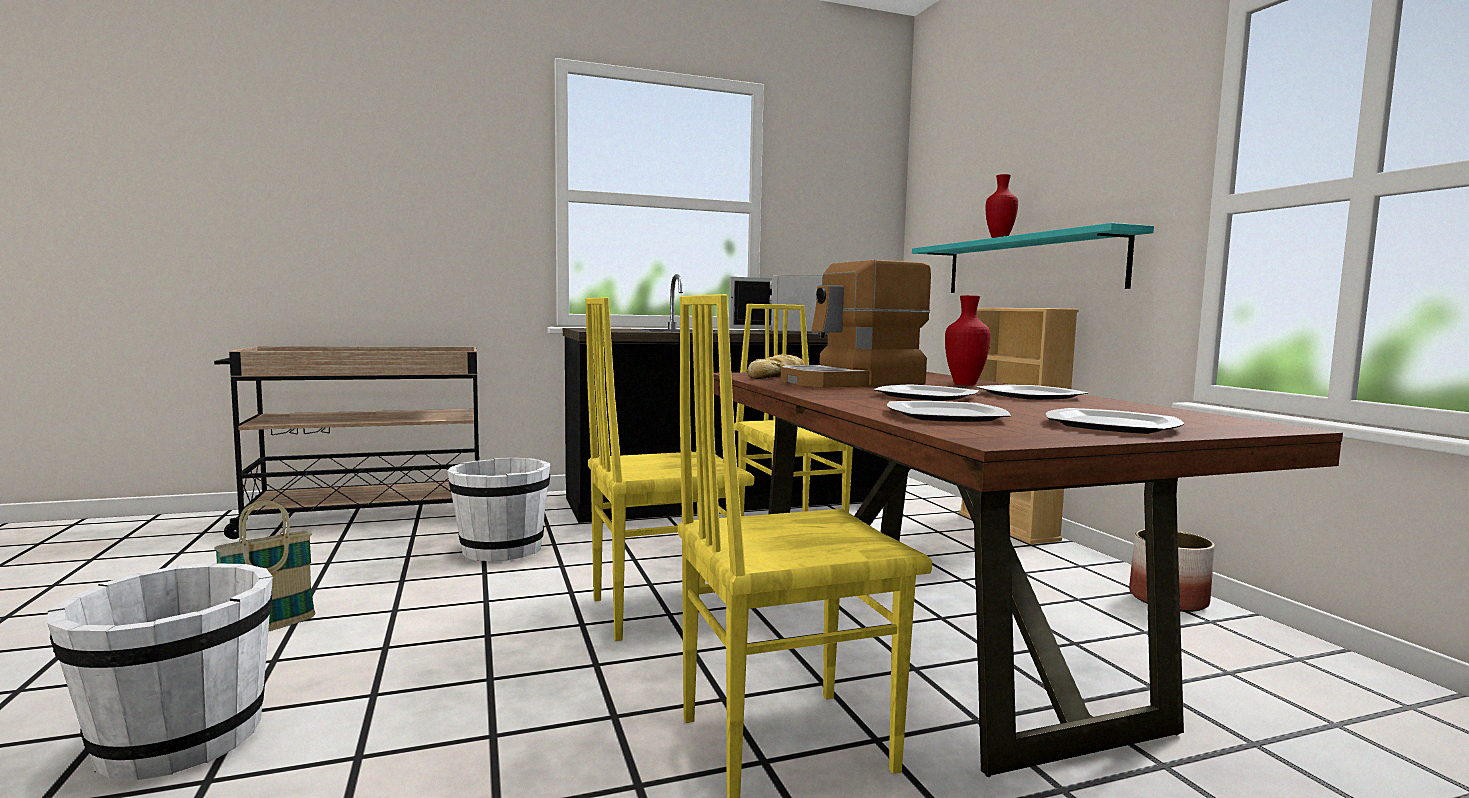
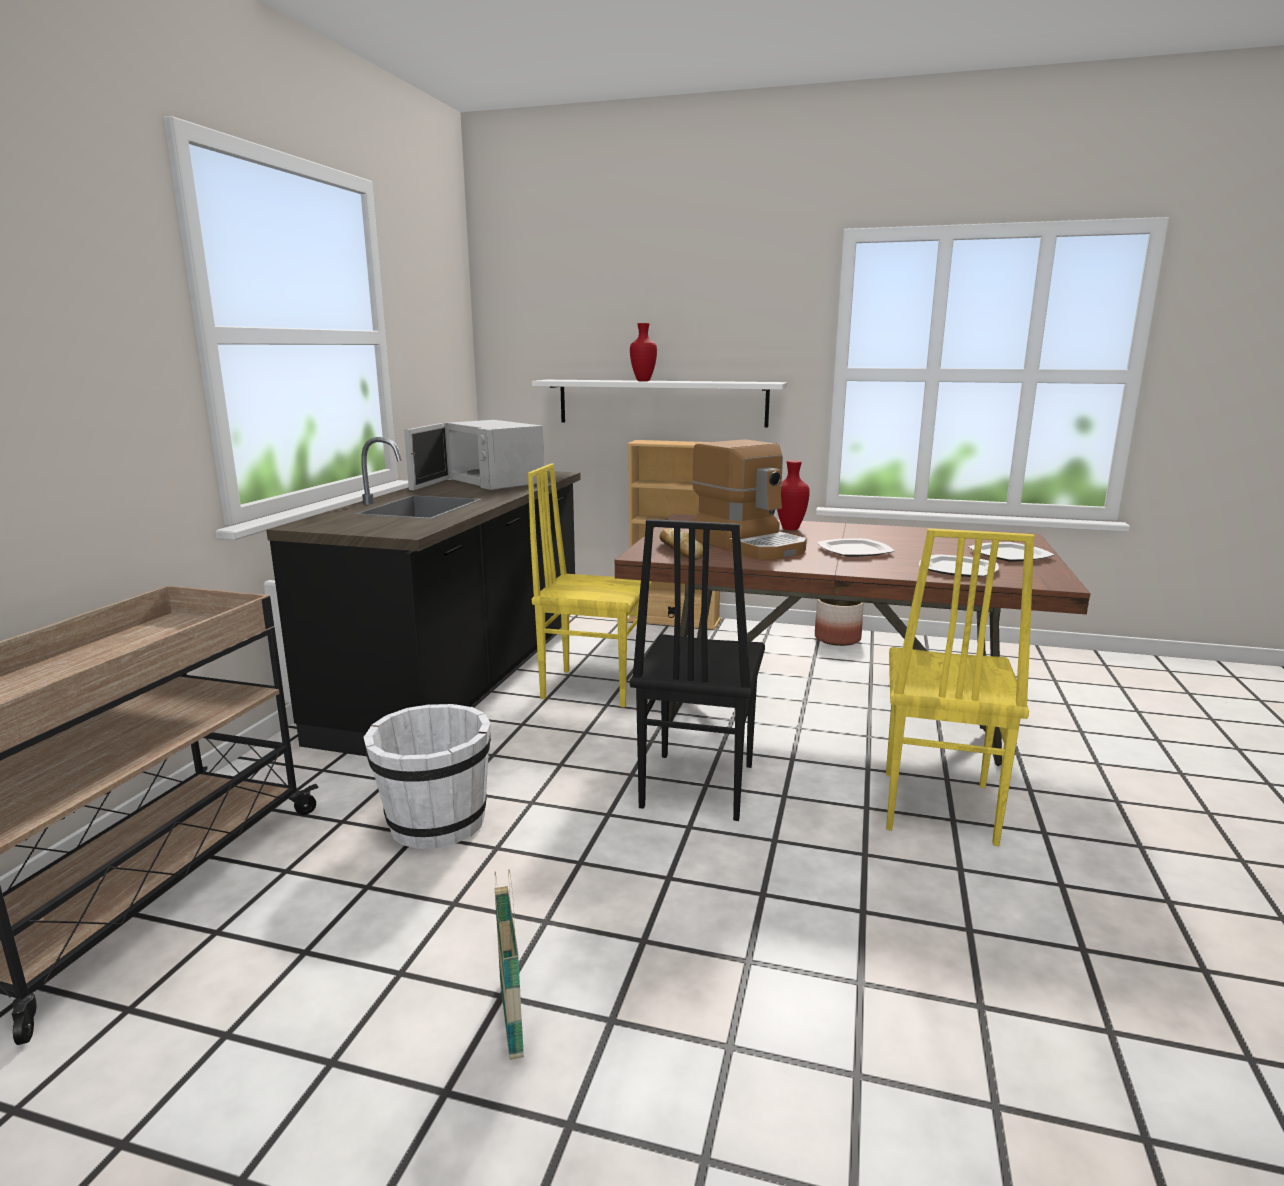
camera: 55 degrees left, 10 degrees up
(177, 740) = (765, 1096): white bucket -> none
(661, 610) = (695, 786): yellow chair -> black chair
(852, 382) = (750, 545): coffee machine -> coffee machine turned 45 degrees counterclockwise
(1029, 265) = (661, 402): turquoise shelf -> white shelf
(1031, 395) = (867, 533): plate -> none

